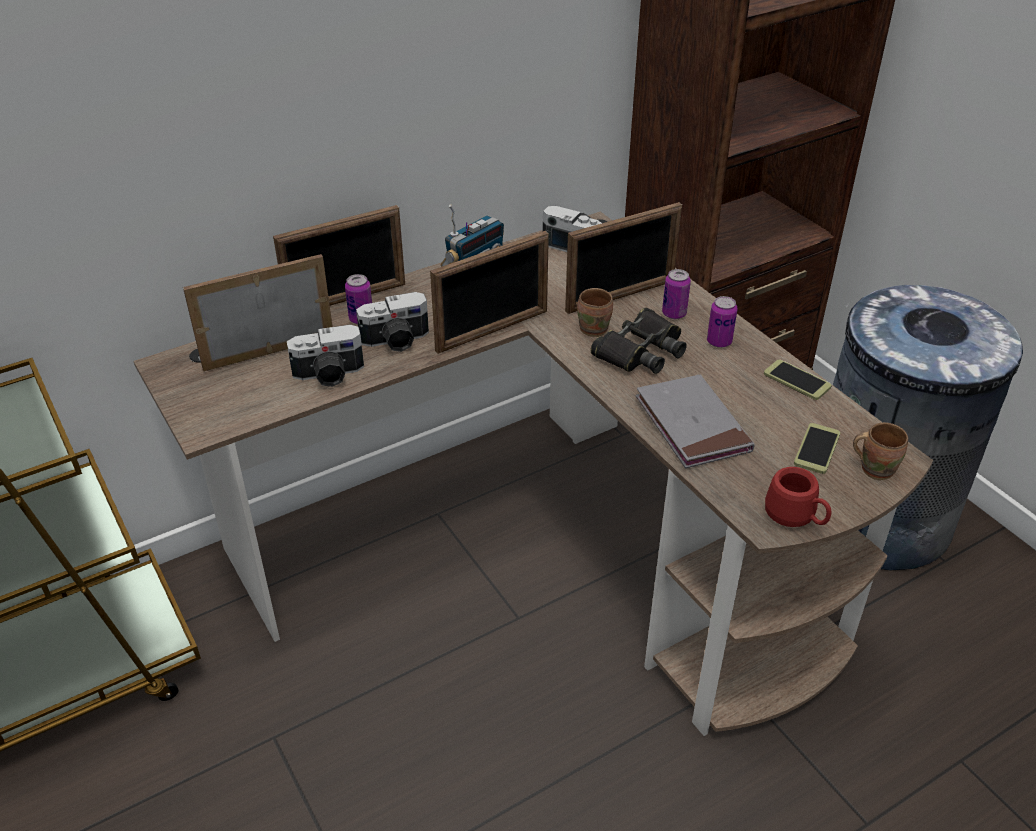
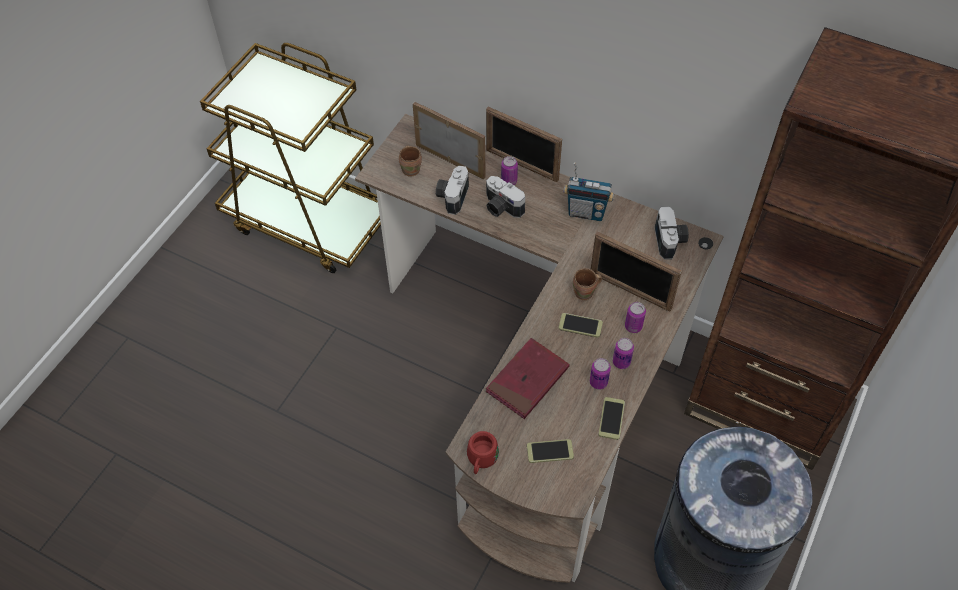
camera: 60 degrees right, 15 degrees up
(329, 375) = (451, 196): camera -> camera turned 60 degrees clockwise
(492, 331) = (544, 246): picture frame -> none
(640, 350) = (580, 325): black binoculars -> phone
(692, 425) = (527, 380): grey book -> red book
(736, 370) = (598, 382): none -> can
(875, 468) = (553, 487): brown mug -> brown mug (411, 169)

